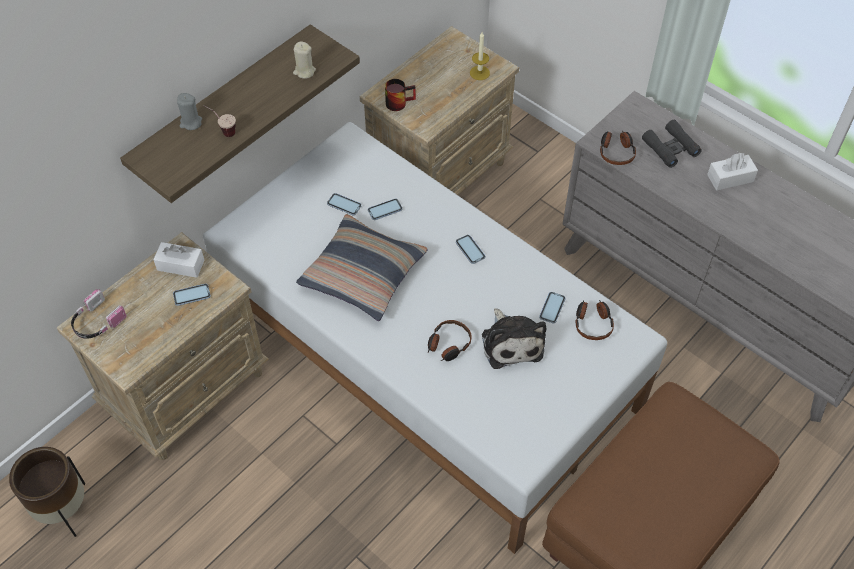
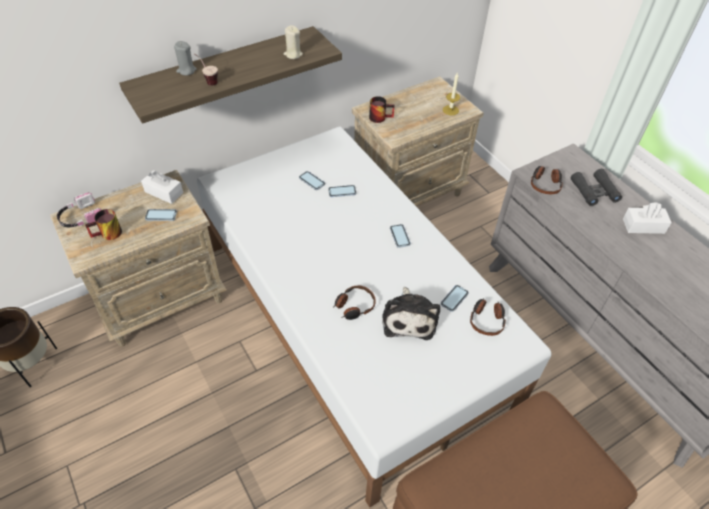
camera: 15 degrees right, 5 degrees down
(141, 335) = (108, 235): none -> mug
(363, 274) = (305, 234): pillow -> none

